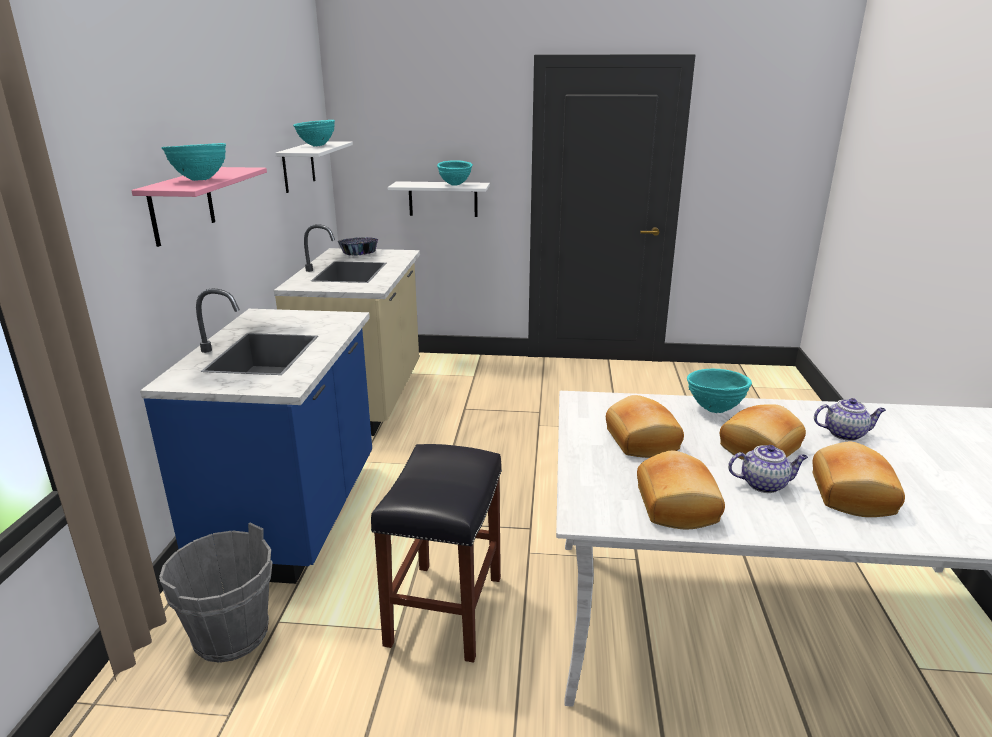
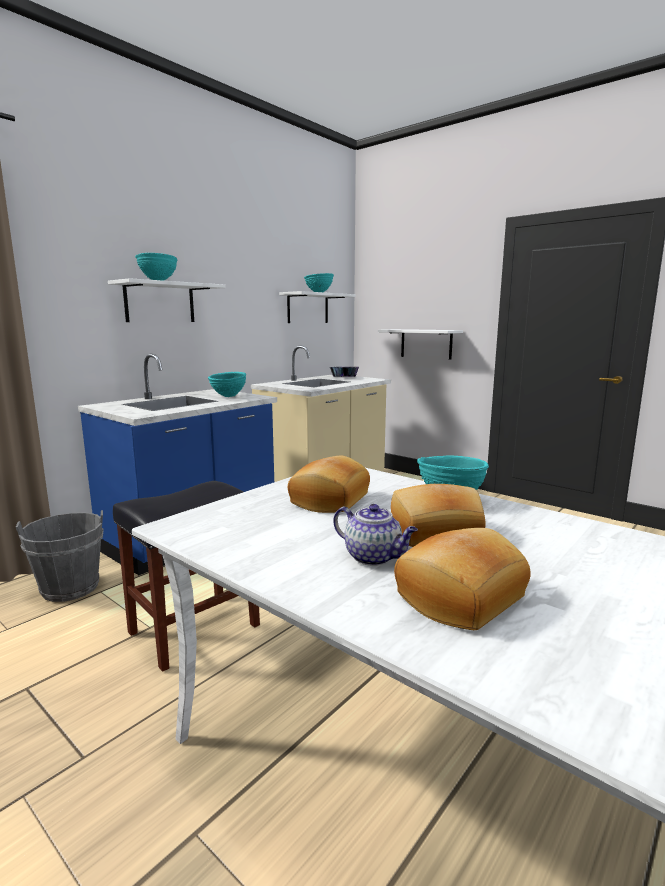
camera: 35 degrees right, 10 degrees down
(182, 205) = (160, 302): pink shelf -> white shelf
(455, 185) = (429, 329): turquoise bowl -> turquoise bowl (228, 396)
(679, 506) = (256, 544): bread -> none
(845, 434) = (573, 551): teapot -> none

